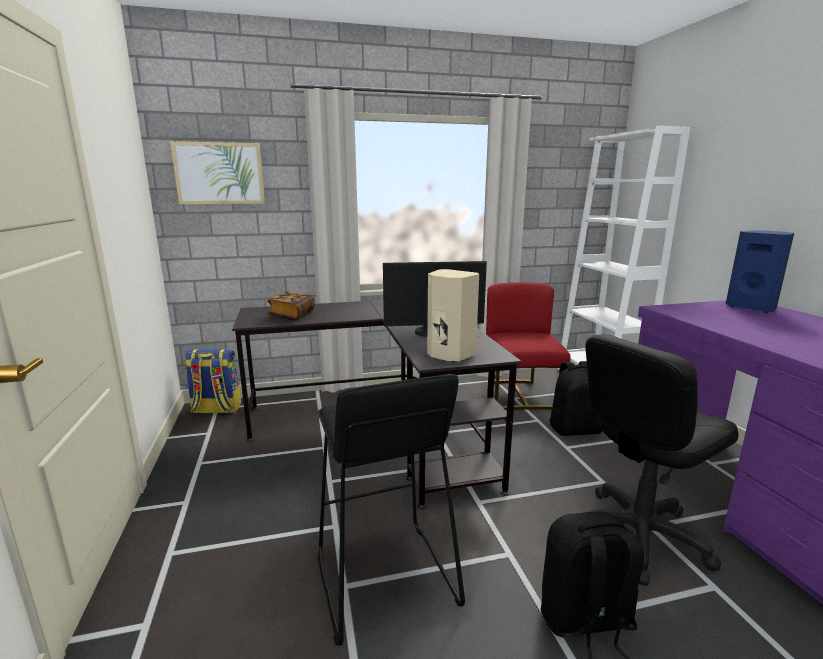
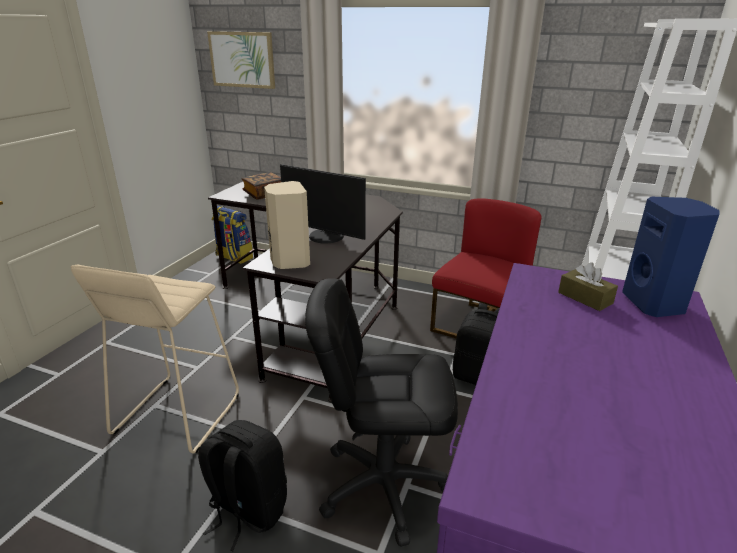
camera: 35 degrees right, 10 degrees up
(384, 580) = (177, 414): black stool -> beige stool
(721, 313) = (585, 298): none -> brown tissue box

